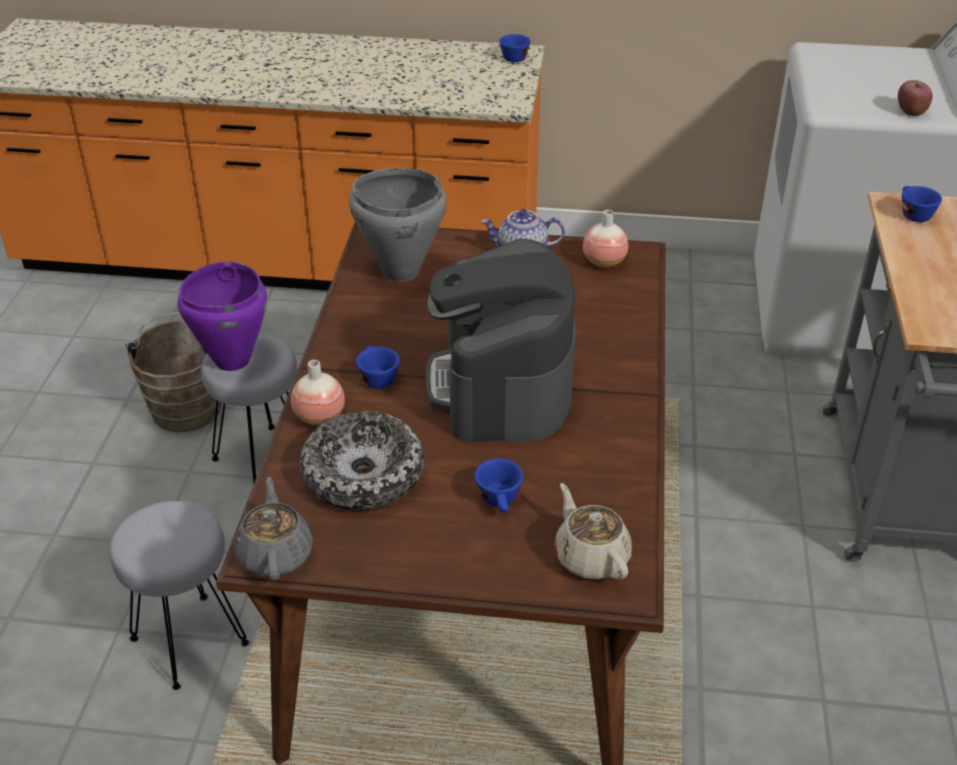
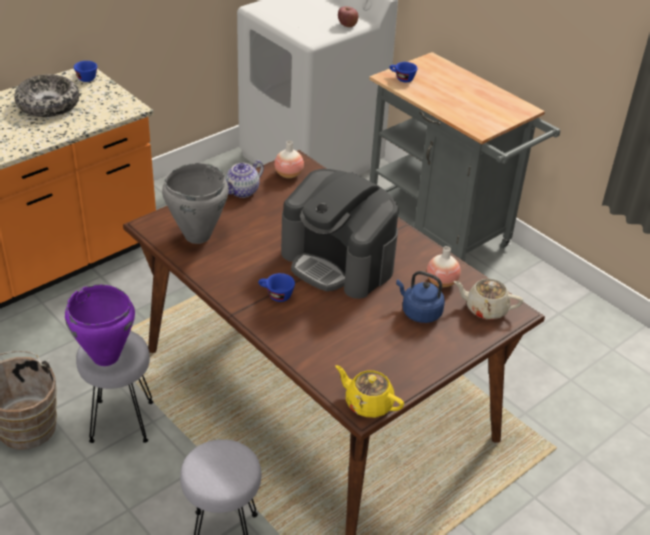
camera: 50 degrees left, 0 degrees up
(276, 554) = (368, 403): grey teapot -> yellow teapot
(319, 416) = (281, 331): vase -> vase (441, 282)
(363, 475) = (346, 343): bowl -> bowl (48, 105)
(500, 502) = (419, 312): blue cup -> blue kettle

